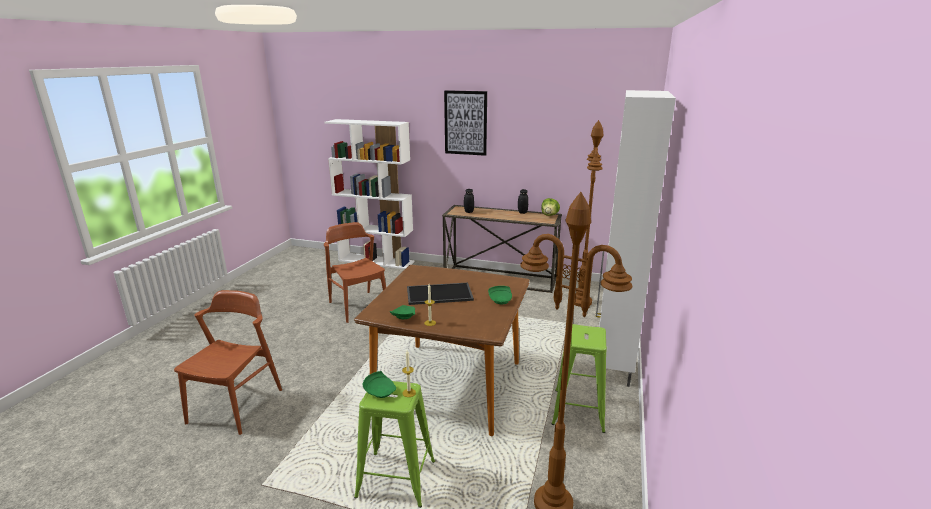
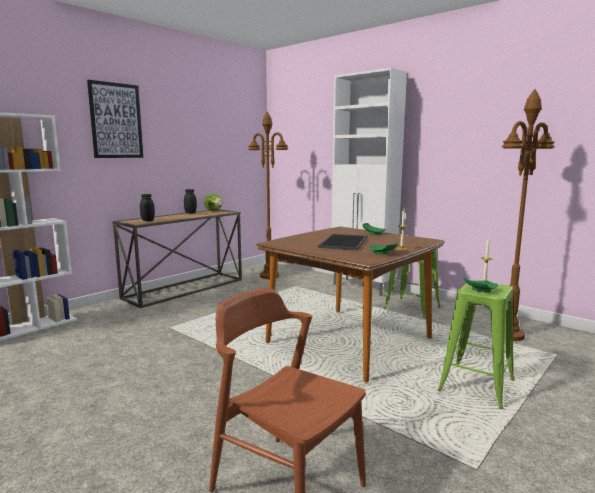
camera: 65 degrees left, 10 degrees down
(358, 306) = (123, 360): brown chair -> none

